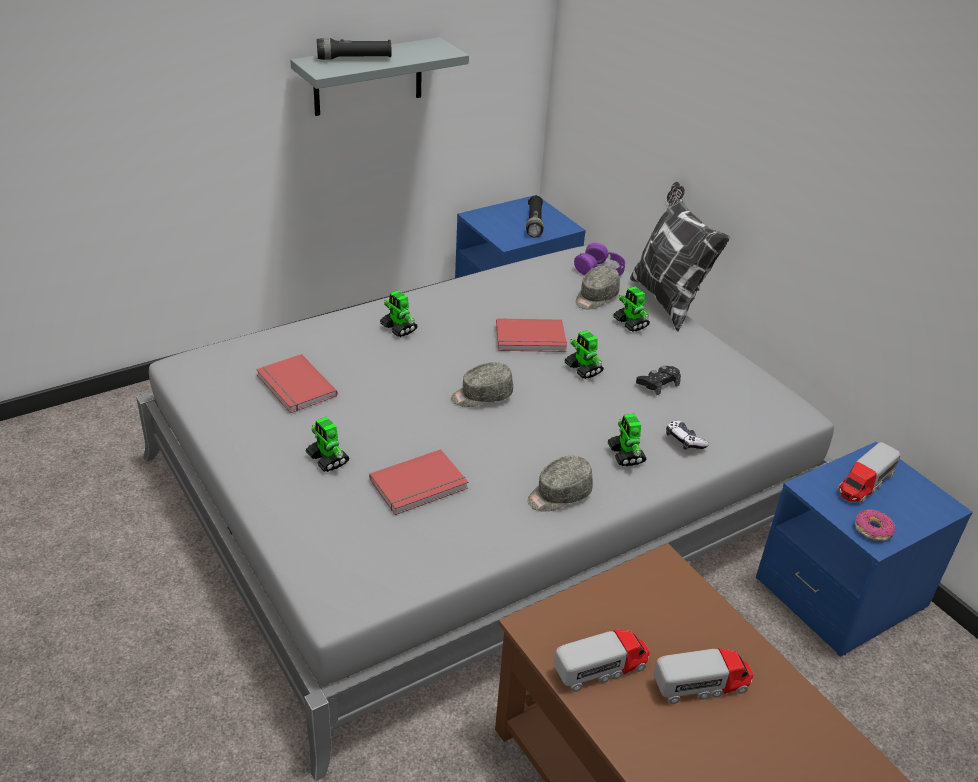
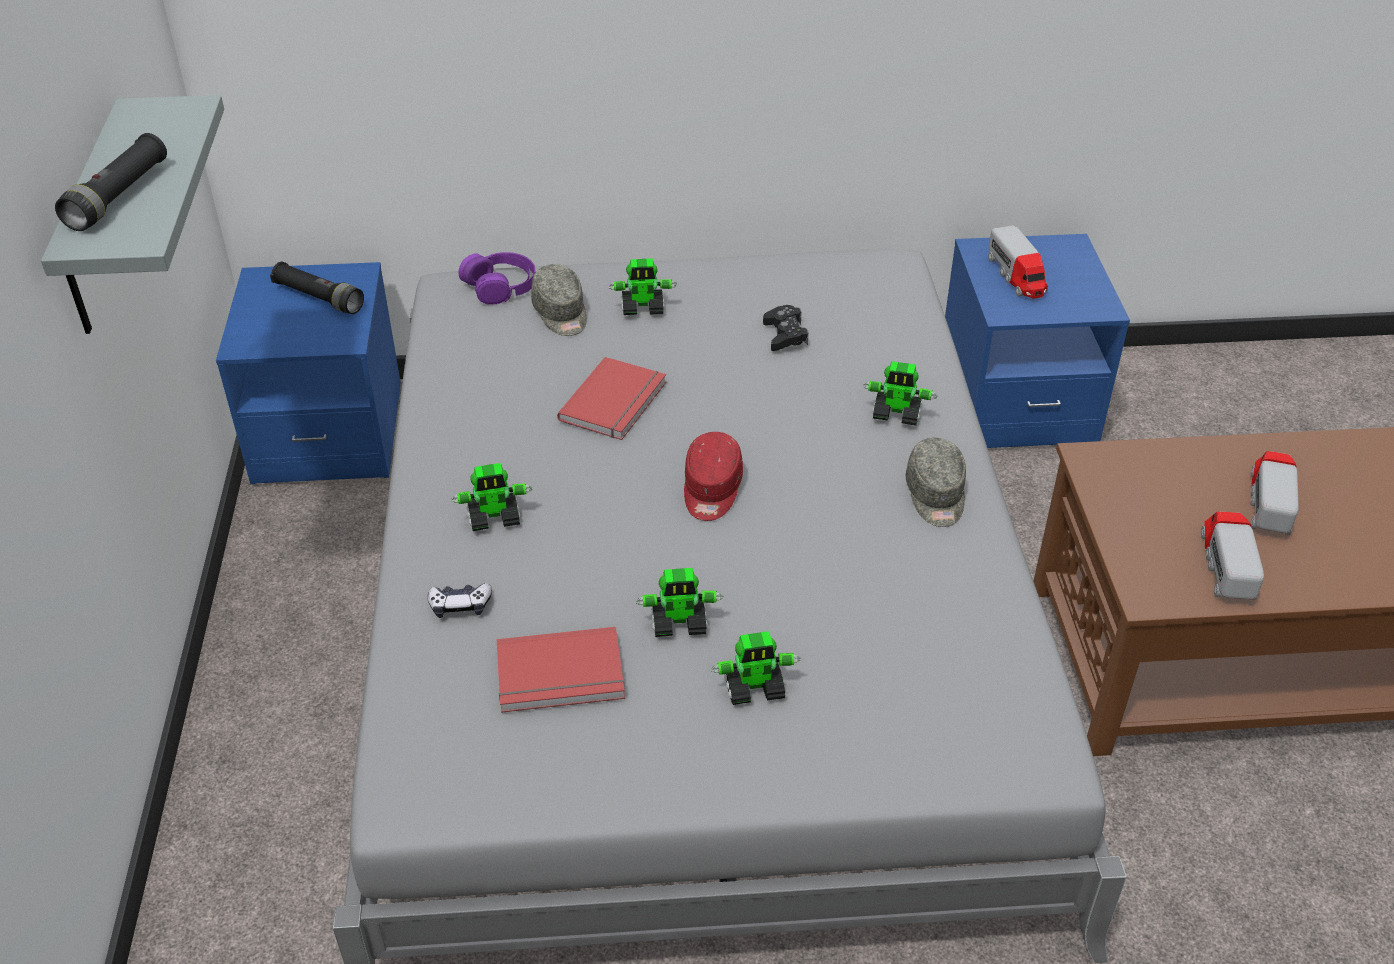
camera: 60 degrees left, 5 degrees up
(420, 486) = (859, 611): red book -> none
(481, 396) = (711, 490): grey cap -> red cap
(583, 369) = (713, 383): toy robot -> toy robot (679, 623)
(667, 300) = (613, 261): pillow -> none
(684, 440) = (900, 359): game controller -> game controller (460, 606)
(872, 529) = (1085, 303): donut -> none

